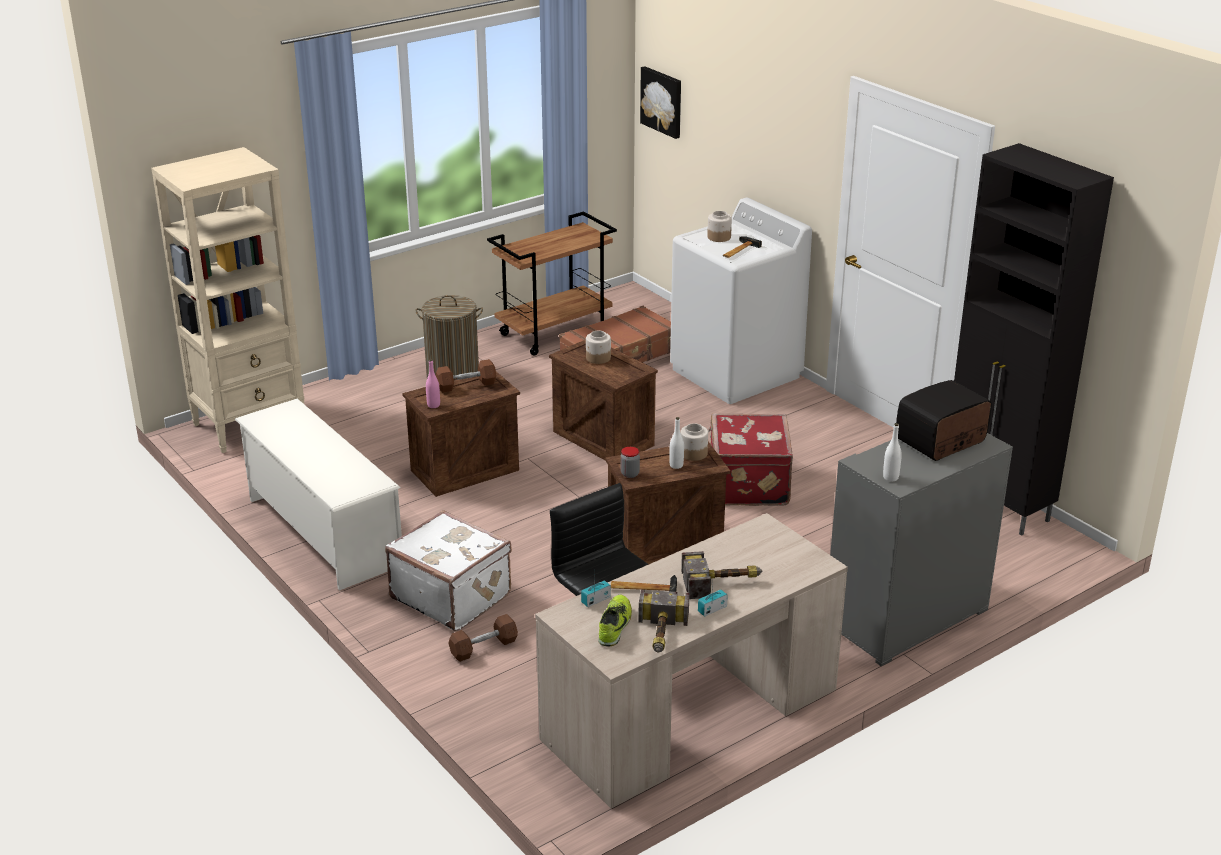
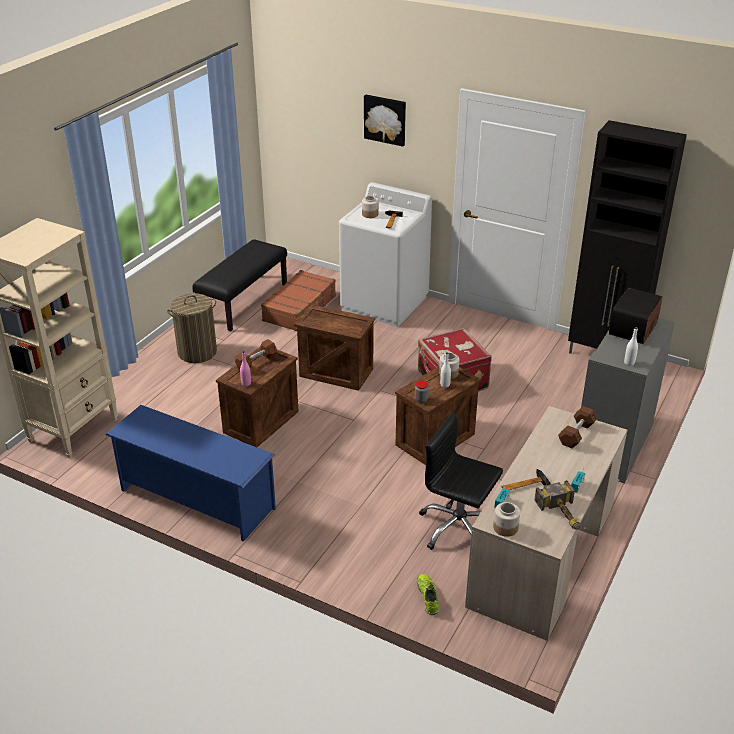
camera: 25 degrees left, 5 degrees up
(323, 532) = (196, 499): white shoe rack -> blue shoe rack
(452, 595) = (325, 520): white suitcase -> none
(483, 647) = (376, 552): brown dumbbell -> brown dumbbell (576, 434)
(554, 332) = (243, 302): brown cart -> black bench
(598, 358) = (329, 318): jar -> jar (505, 528)
(615, 625) = (529, 518): shoe -> shoe (428, 597)
(662, 101) = (286, 123): picture -> picture (385, 119)
(723, 582) = (567, 464): hammer -> none

